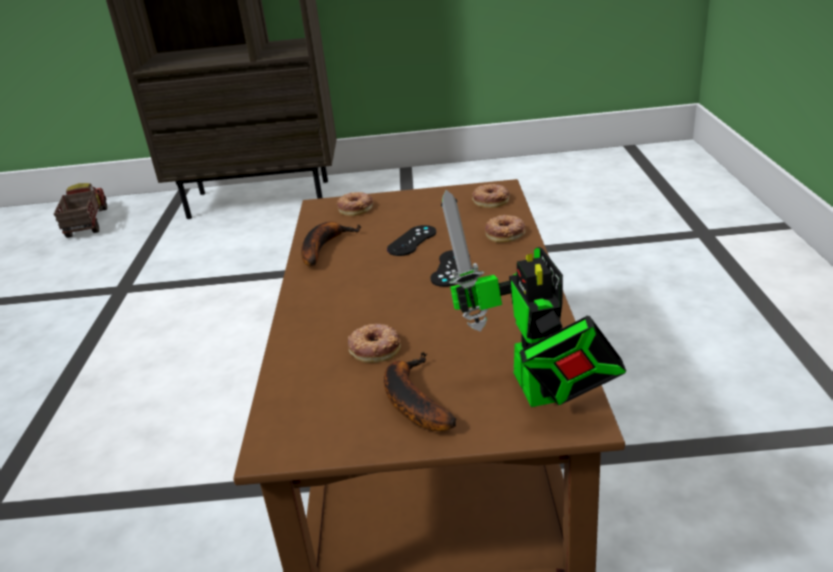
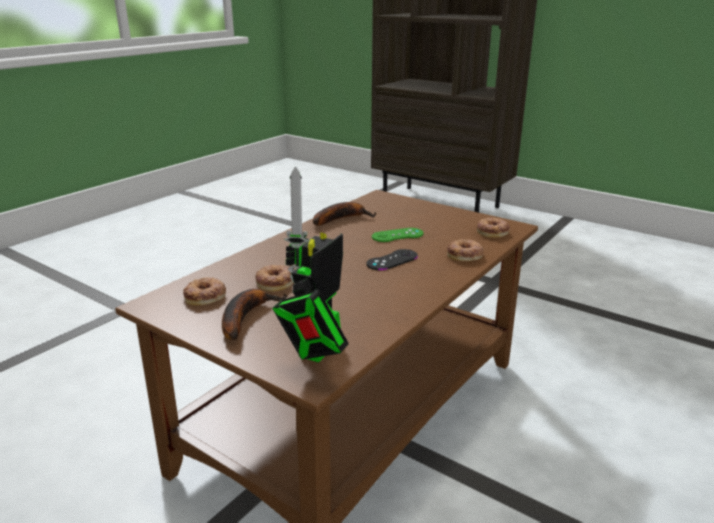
camera: 35 degrees right, 5 degrees down
(86, 224) = (326, 183): toy truck -> none
(355, 208) = (397, 204): donut -> donut (206, 296)
(412, 241) = (397, 235): black game controller -> green game controller

